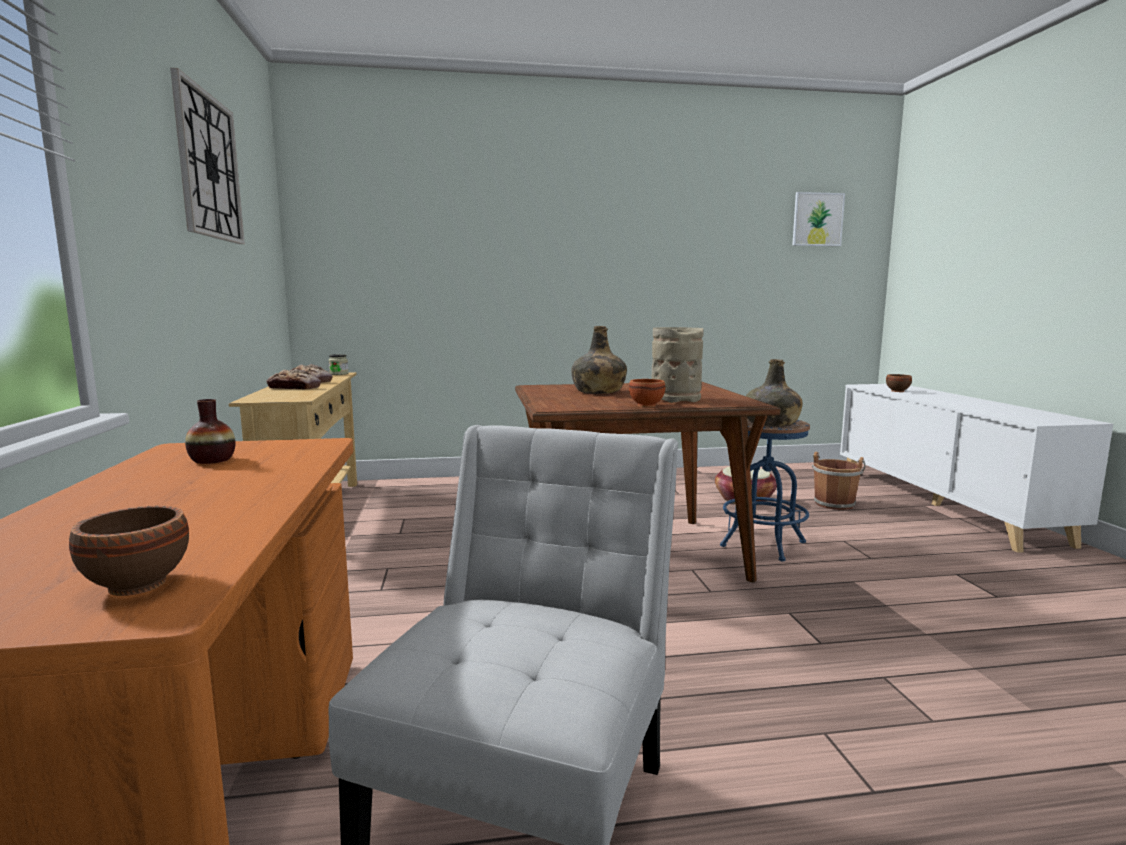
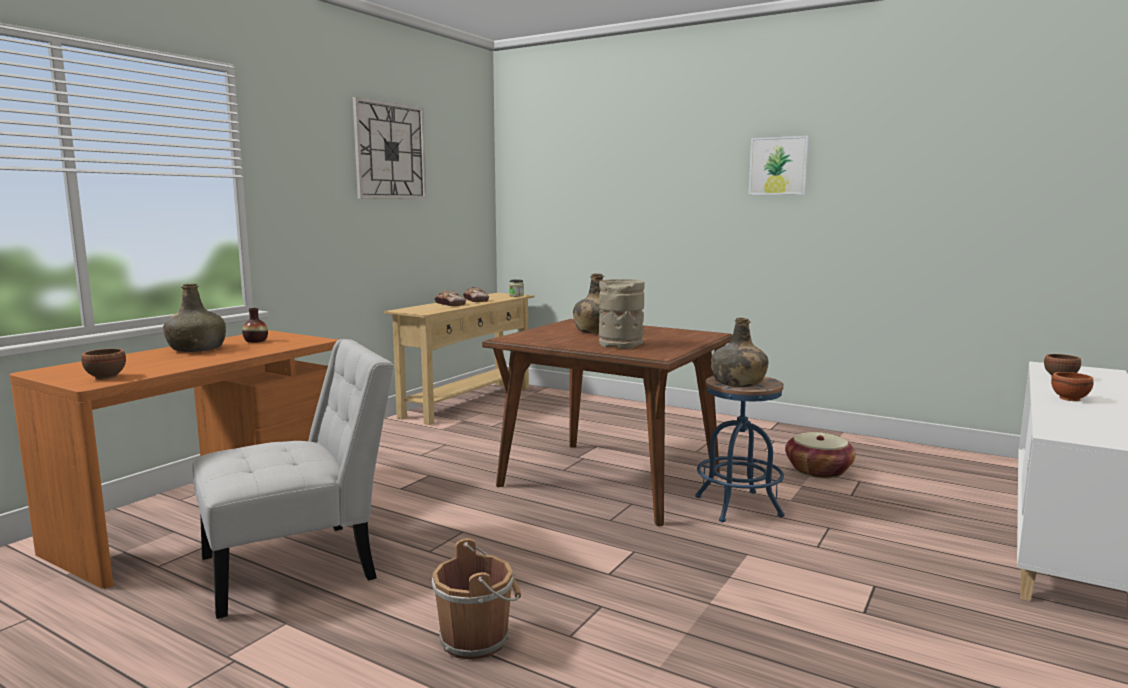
camera: 40 degrees right, 0 degrees up
(141, 490) = (197, 349): none -> green bottle
(646, 405) = (574, 346): brown bowl -> brown bowl (1069, 398)
(817, 219) = (1028, 144): picture -> picture (778, 166)
(834, 503) = (915, 498): brown bucket -> brown bucket (477, 639)

